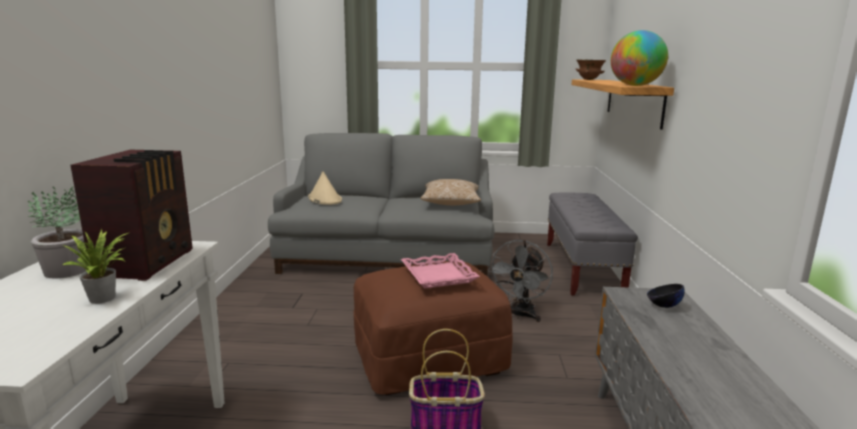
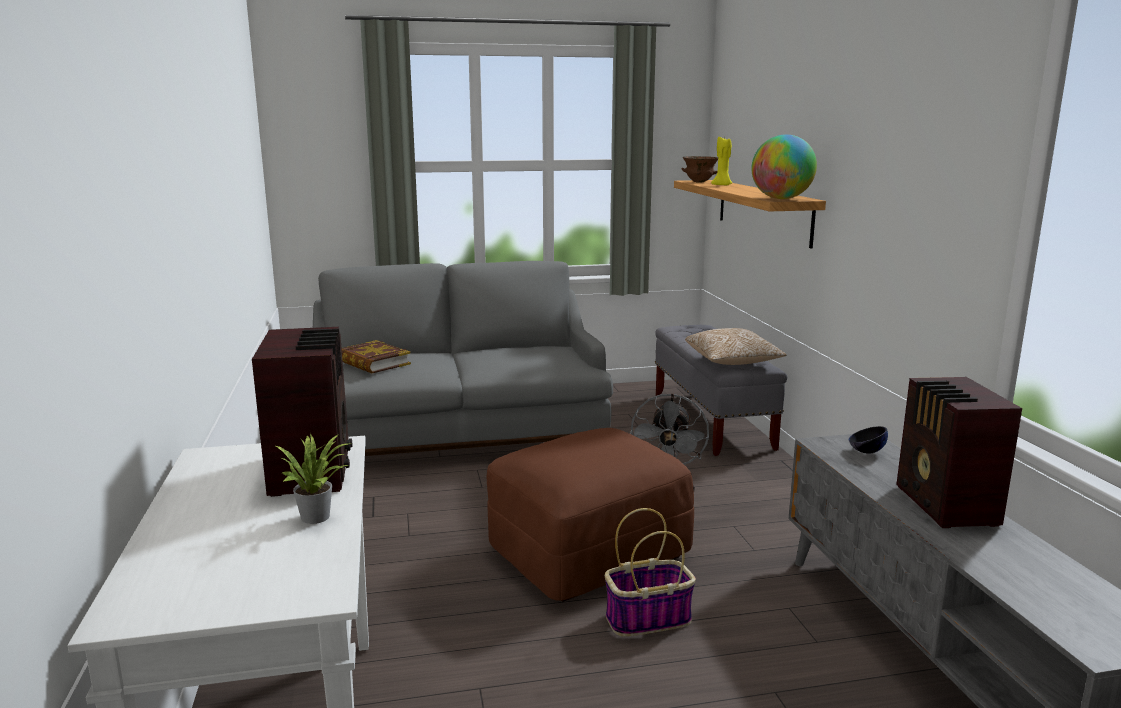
camera: 15 degrees left, 0 degrees up
(67, 270) = (220, 492): potted plant -> none
(324, 199) = (373, 363): beige hat -> book
(439, 275) = (603, 448): pink tray -> none
(450, 203) = (547, 354): pillow -> pillow (732, 362)
(603, 81) = (722, 185): none -> yellow candle
(716, 369) = (945, 506): none -> radio

